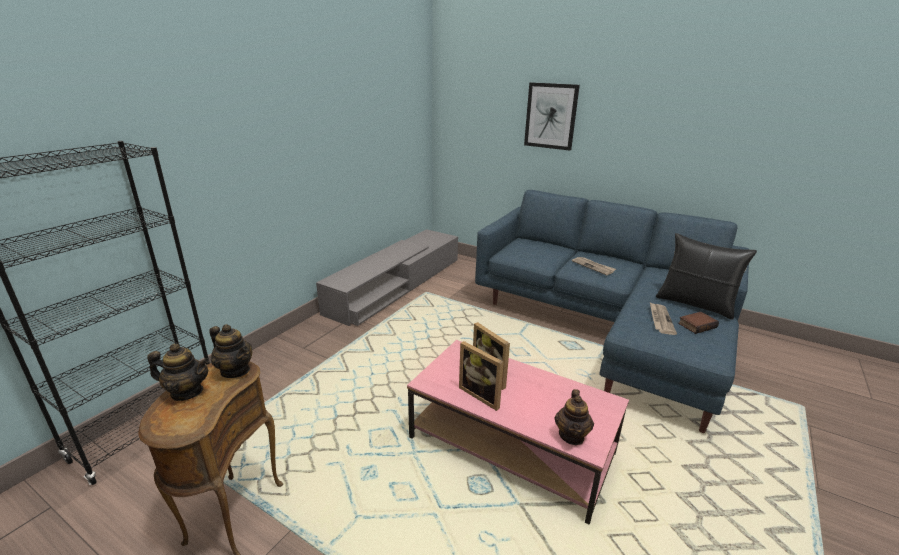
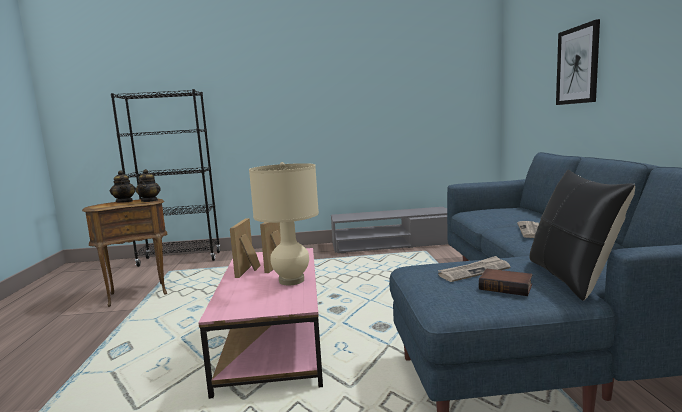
camera: 55 degrees right, 15 degrees down
(543, 384) = (291, 280): none -> beige table lamp
(572, 435) = (230, 304): teapot -> none

